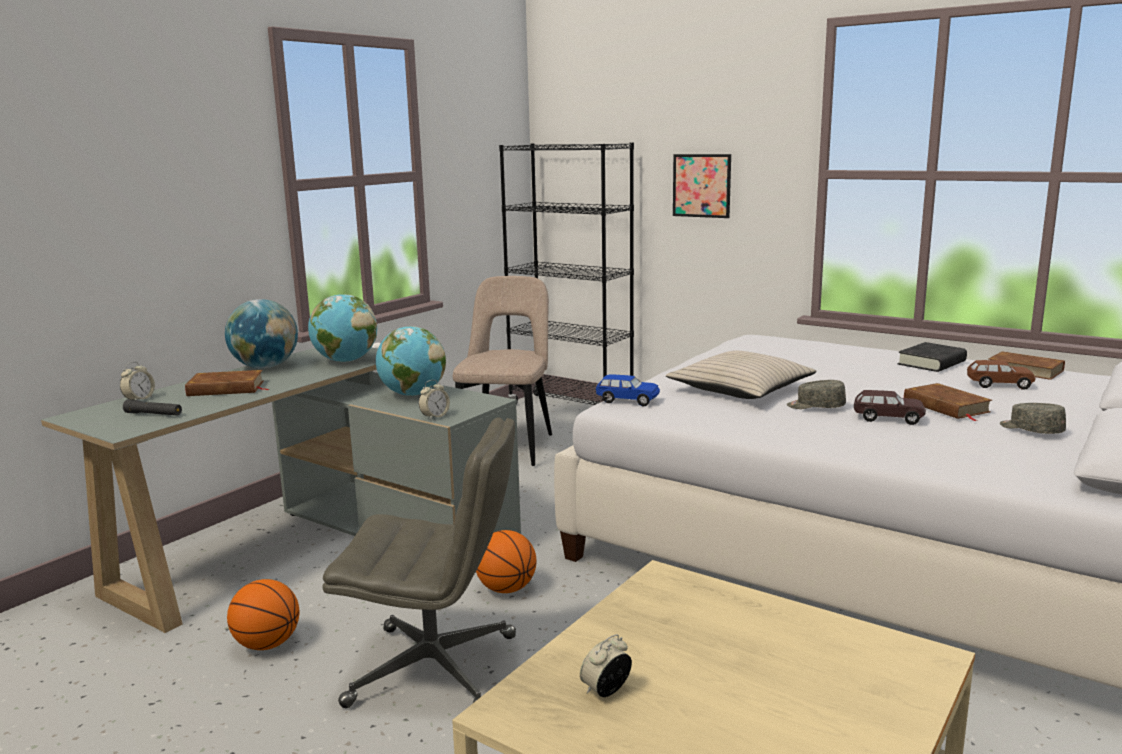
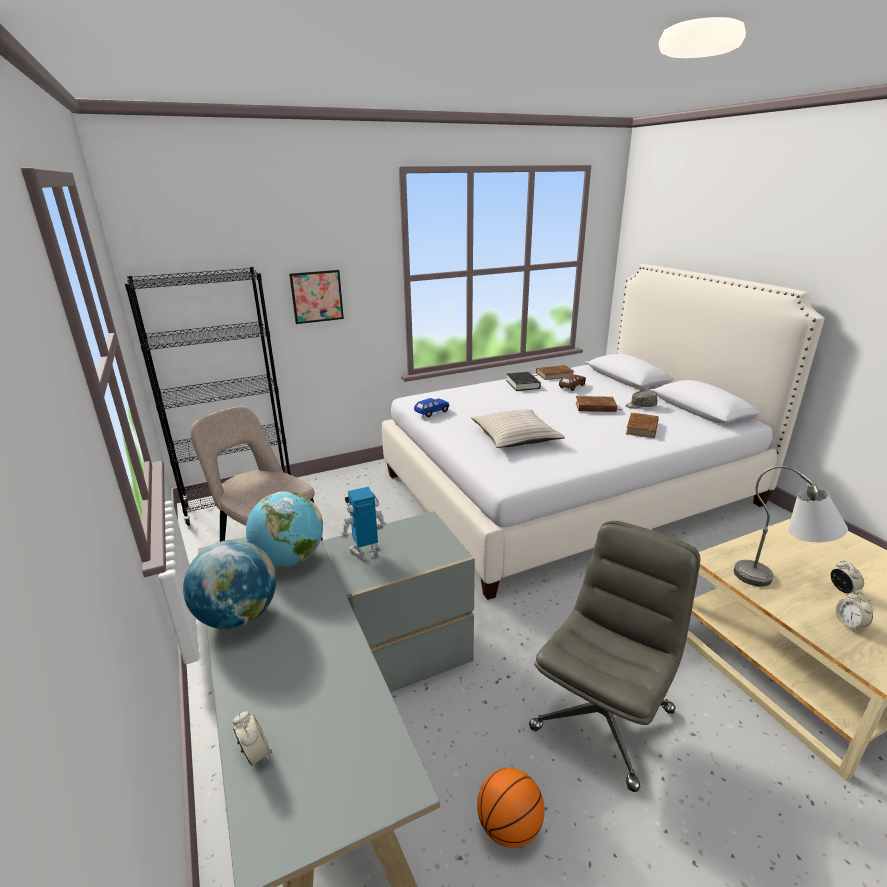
camera: 60 degrees left, 10 degrees up
(153, 414) = (345, 744): black flashlight -> none
(226, 389) = (297, 662): brown book -> brown book (642, 428)
(412, 395) = (365, 553): globe -> toy robot
(435, 417) = (441, 557): alarm clock -> alarm clock (842, 589)
(506, 589) = (510, 642): basketball -> none
(627, 400) = (501, 474): blue toy car -> blue toy car (432, 412)
(663, 629) = (779, 581): none -> grey table lamp
(815, 407) = (567, 431): grey cap -> none
(888, 418) = (601, 423): brown toy car -> none

